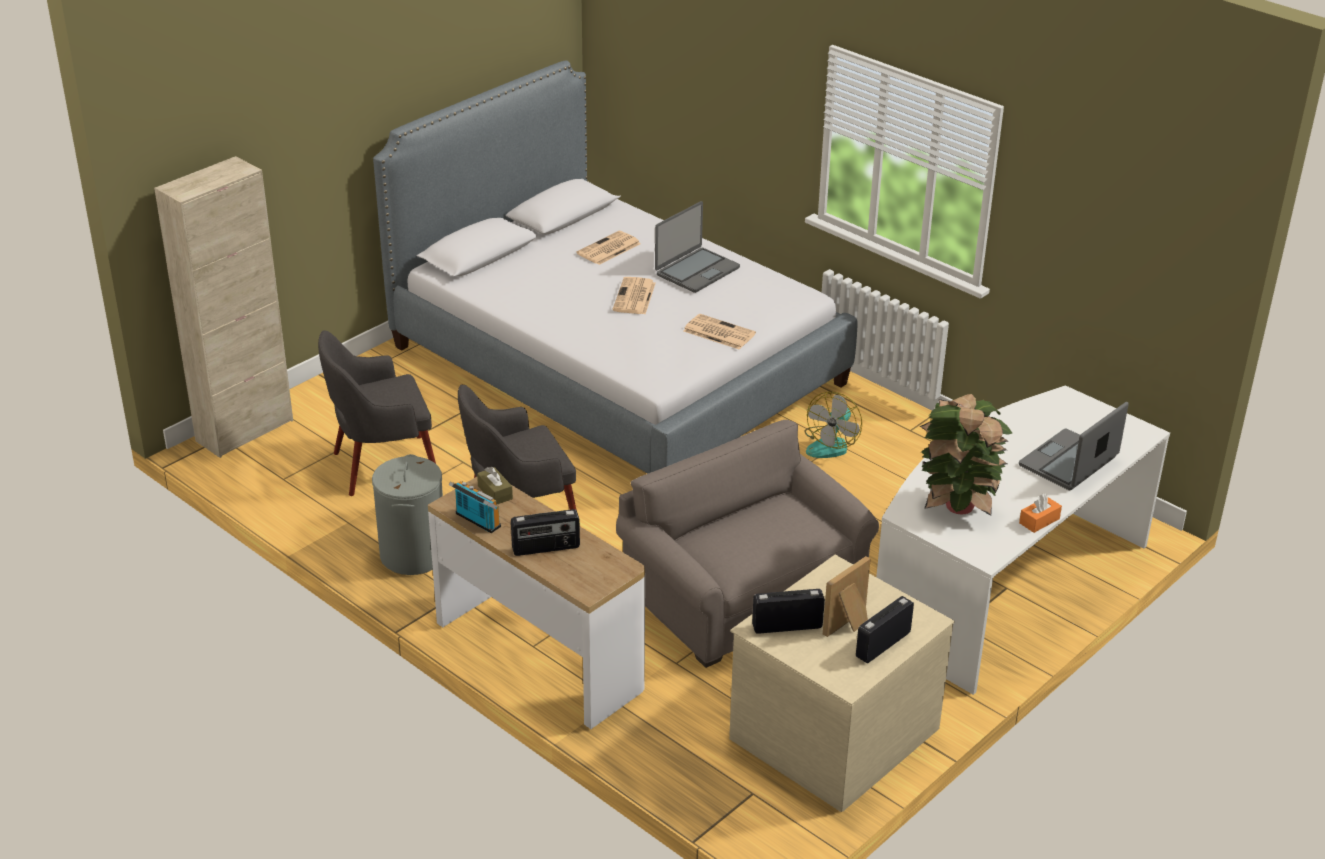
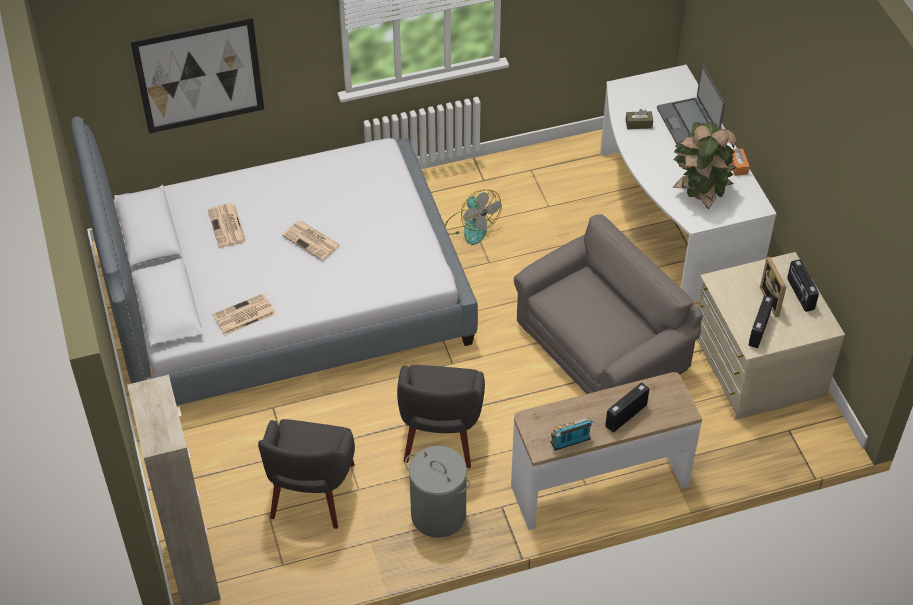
camera: 60 degrees left, 15 degrees up
(495, 492) = (543, 418): brown tissue box -> brown tissue box (638, 124)
(546, 548) = (625, 415): radio -> radio turned 150 degrees counterclockwise
(694, 100) = (199, 76): none -> picture
(696, 271) = (301, 191): laptop -> none
(718, 332) = (394, 216): newspaper -> newspaper (243, 315)
(744, 595) = (601, 348): grey armchair -> grey armchair turned 150 degrees clockwise

